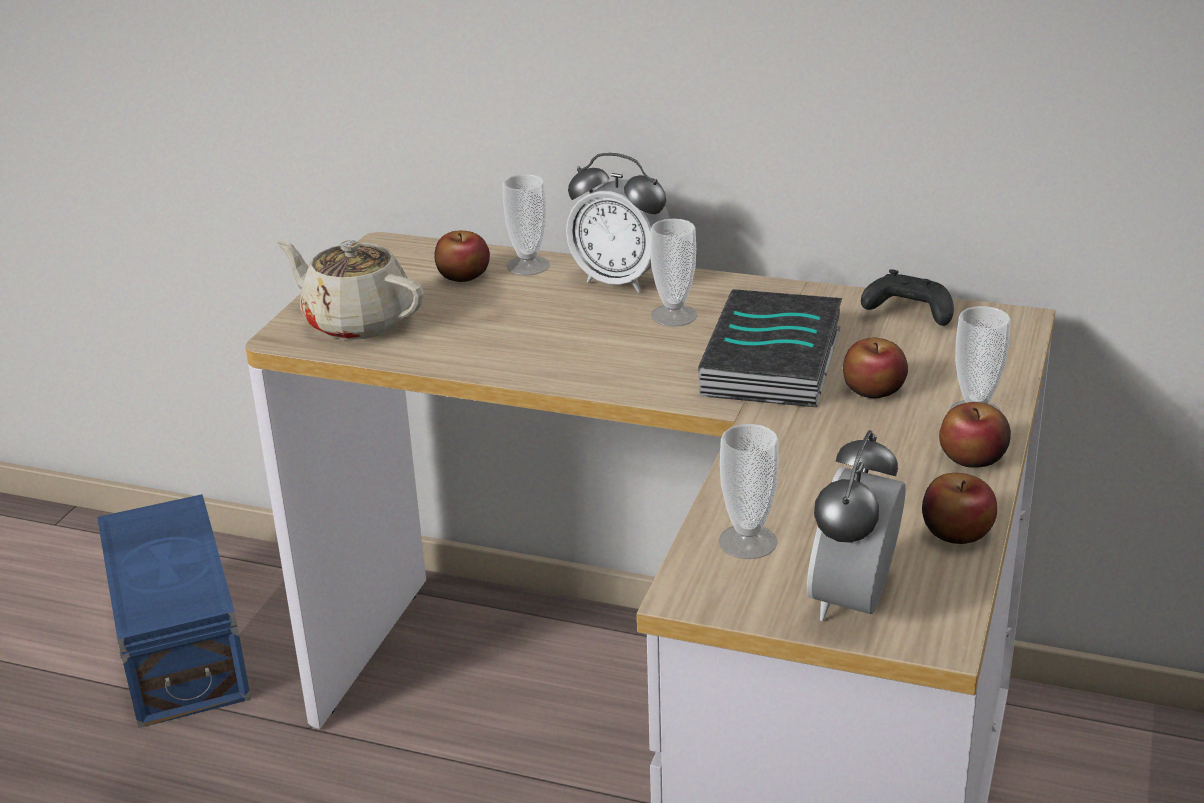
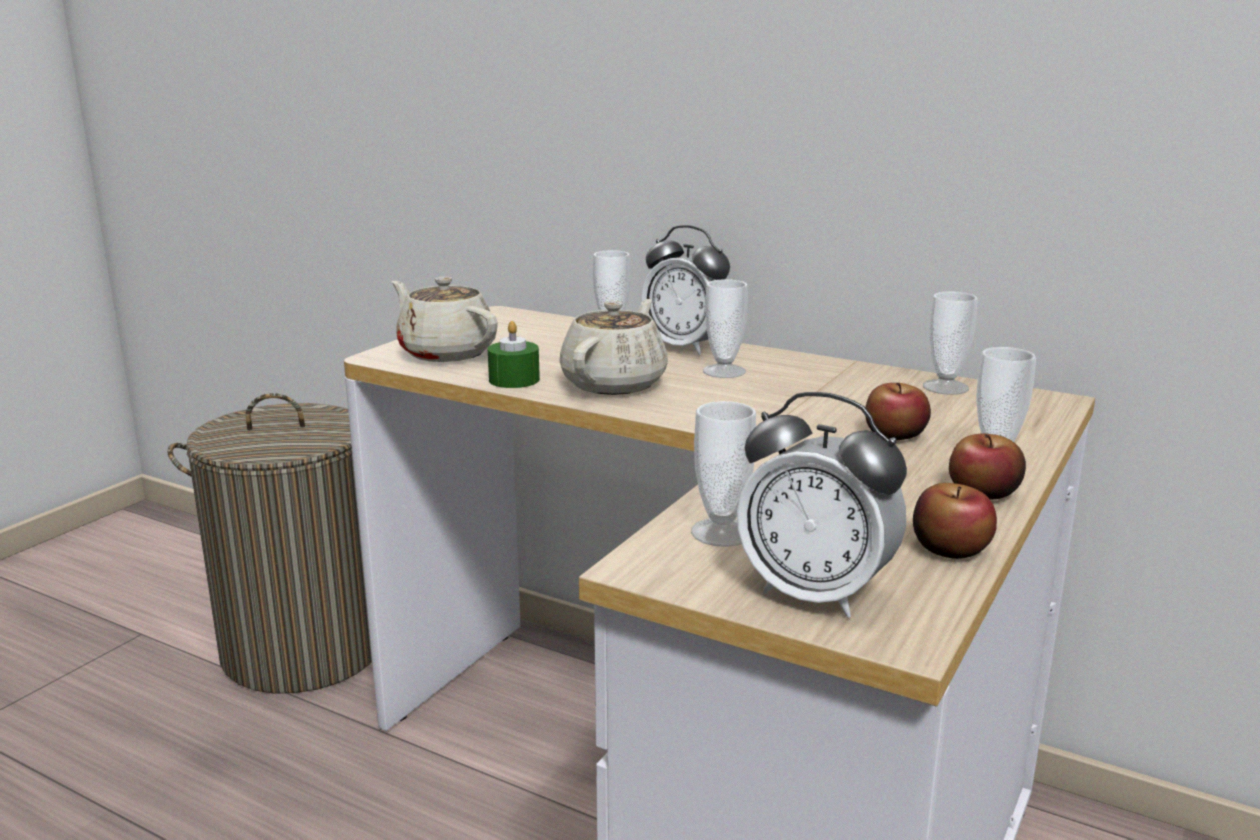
camera: 10 degrees right, 10 degrees down
(183, 645) = (305, 649): blue storage box -> laundry basket
(454, 356) = (514, 380): none -> green candle
(463, 275) = (553, 334): apple -> none
(565, 348) = (615, 383): none -> beige teapot
(775, 362) = (805, 408): book -> none
(853, 602) = (815, 594): alarm clock -> alarm clock turned 90 degrees counterclockwise
(907, 313) = (945, 387): black game controller -> cup

